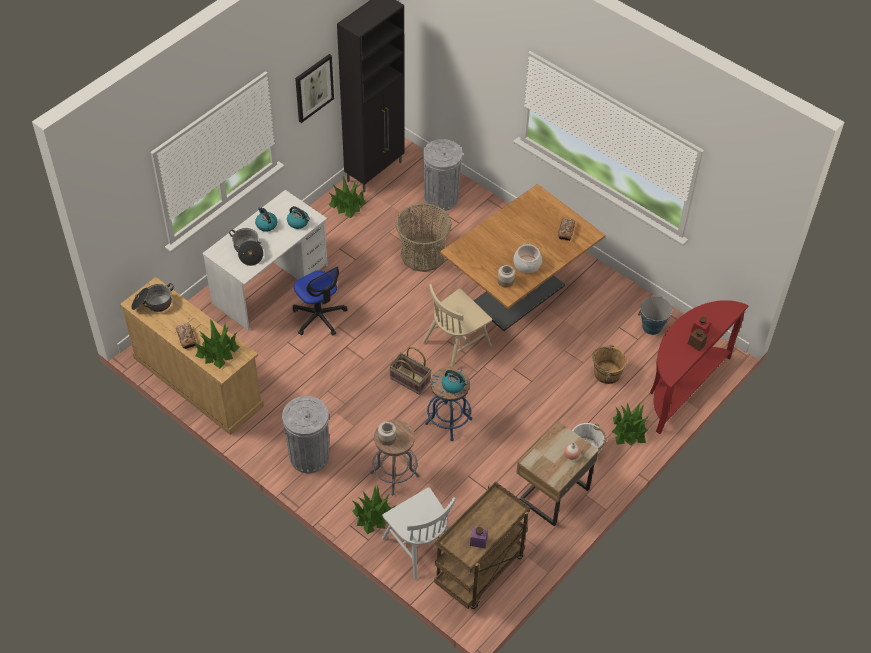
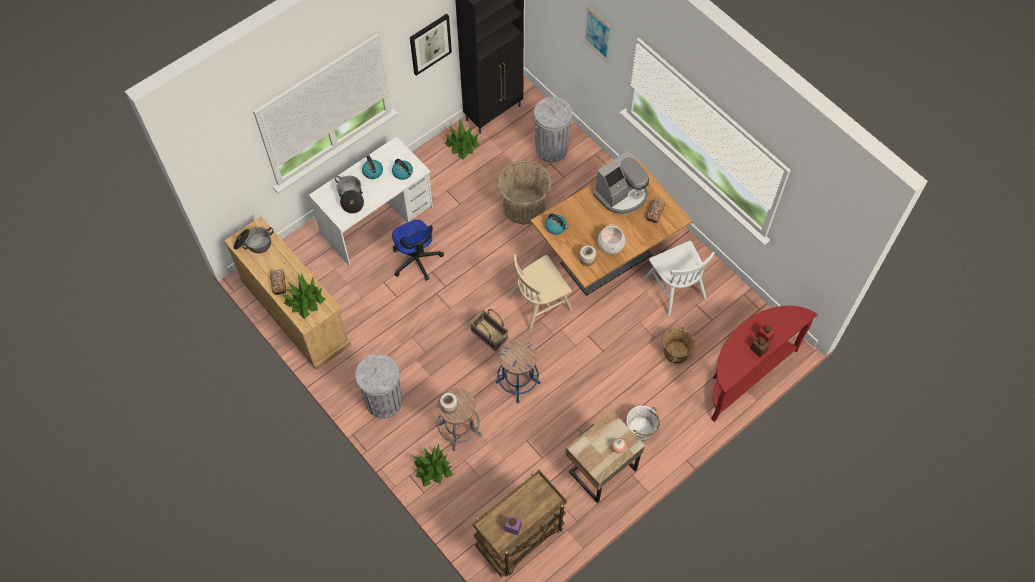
camera: 10 degrees right, 10 degrees up
(419, 545) = (469, 504): white chair -> white chair (675, 287)
(454, 385) = (520, 359): kettle -> kettle (556, 227)
(484, 60) = (597, 34): none -> picture
(529, 218) = (621, 195): none -> coffee machine
(629, 430) = (685, 413): potted plant -> none
(652, 327) = (728, 308): bucket -> none

